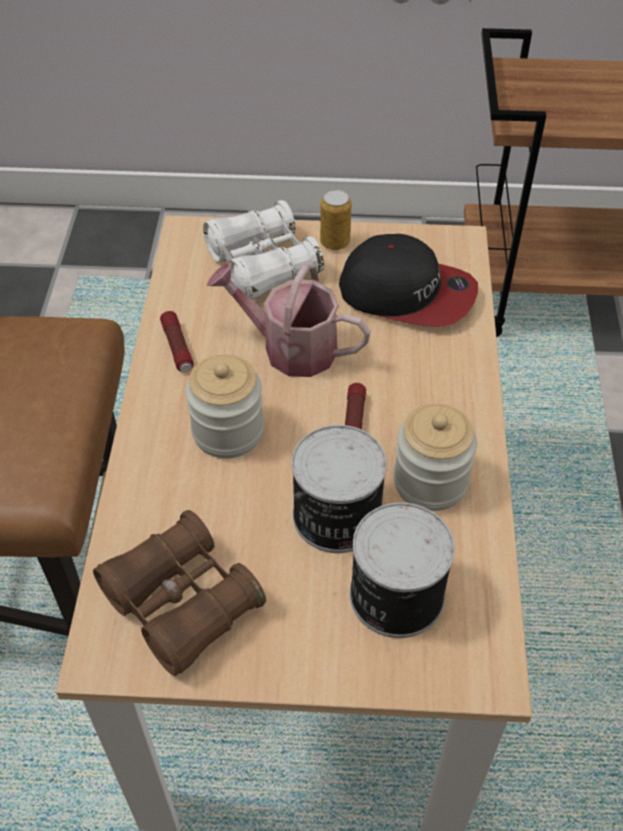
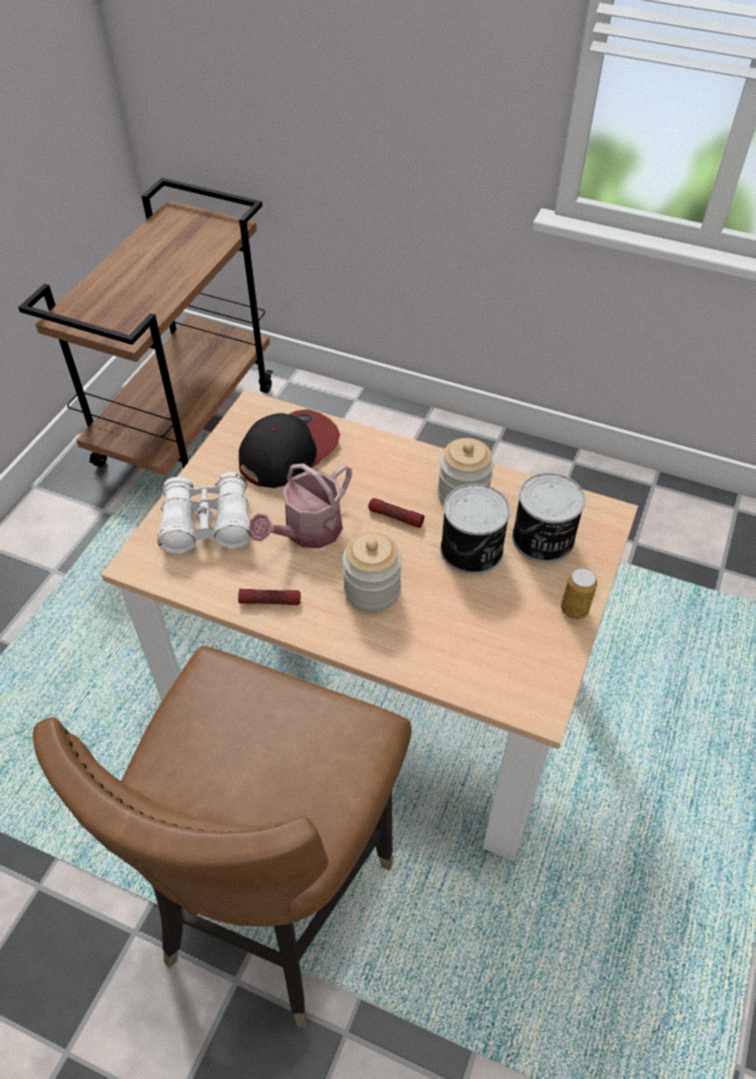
camera: 70 degrees left, 0 degrees up
(181, 603) = (512, 653): brown binoculars -> none
(335, 242) = (209, 474): can -> can (574, 609)

